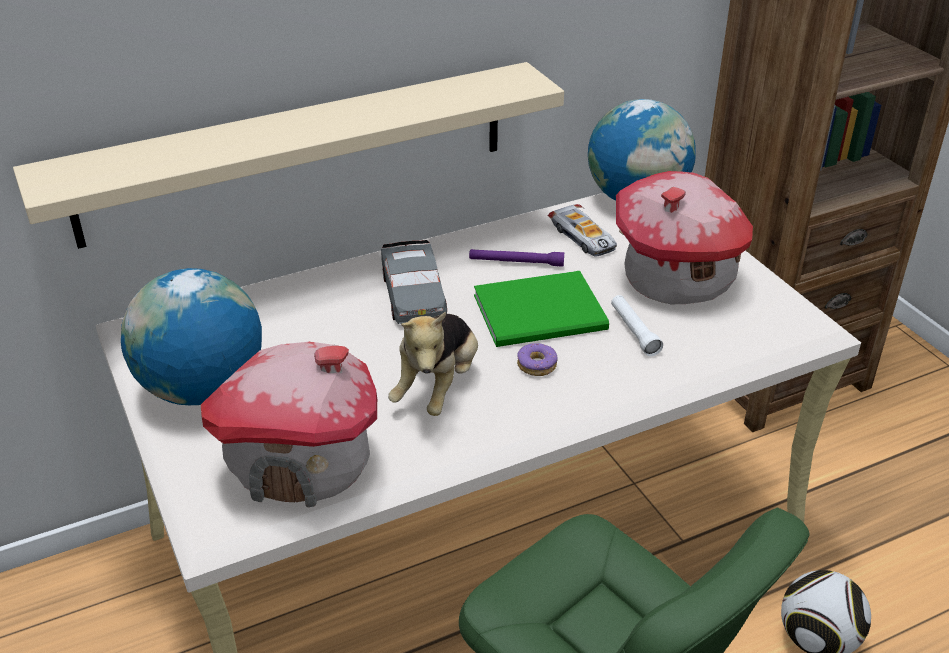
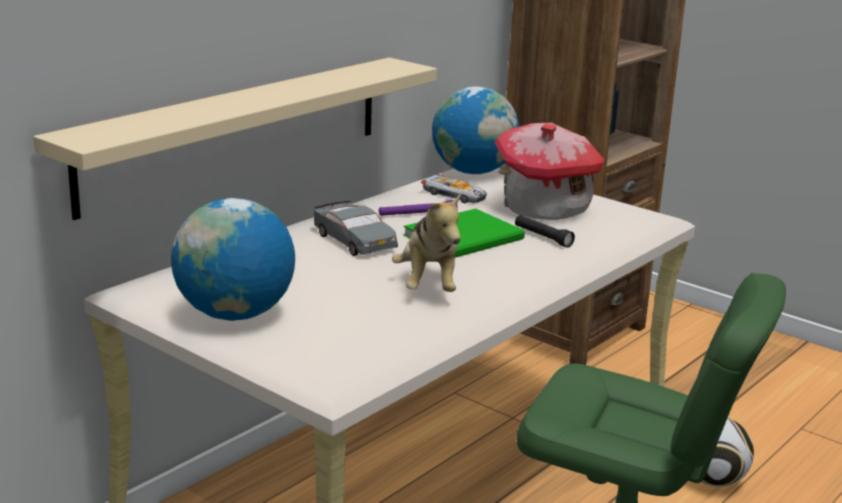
camera: 25 degrees left, 15 degrees down
(302, 464) = (366, 339): toy house -> none
(537, 365) = (491, 263): donut -> none
(634, 331) = (543, 237): white flashlight -> black flashlight

